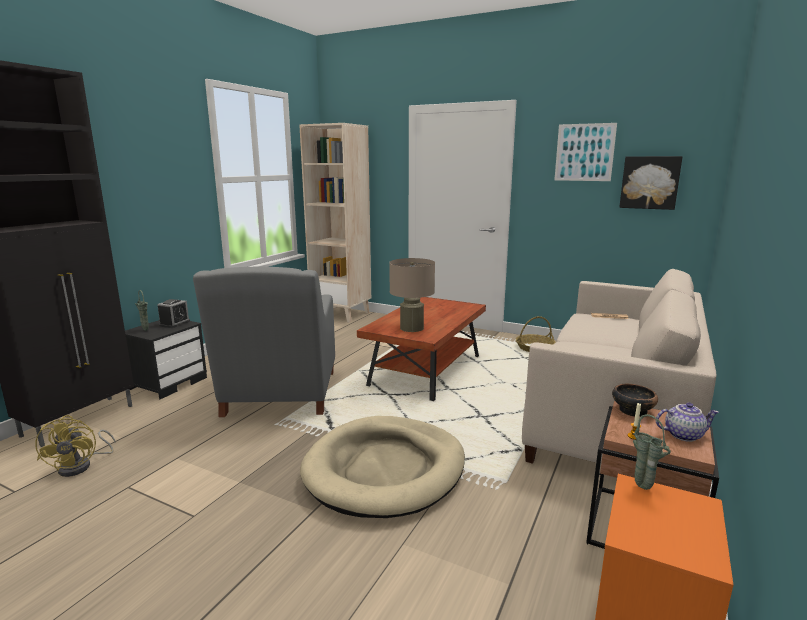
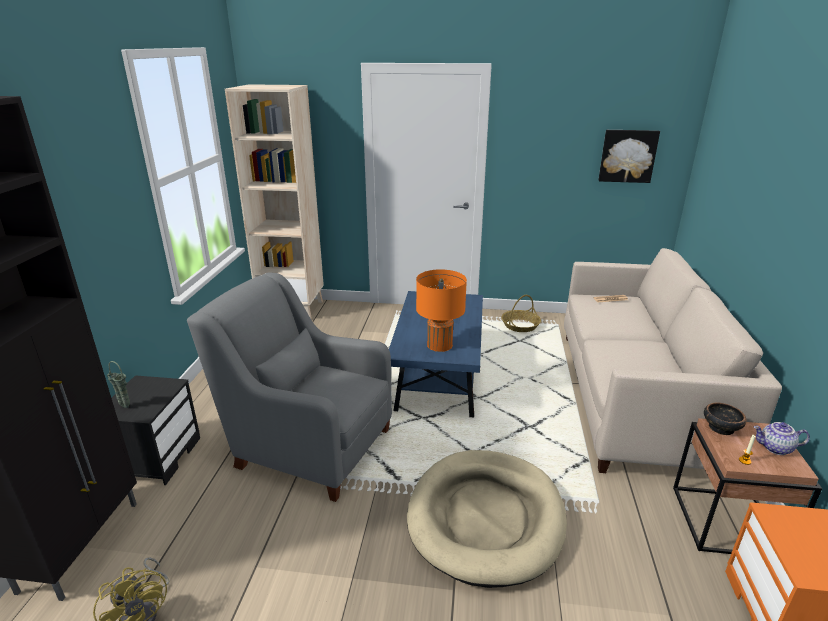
camera: 20 degrees left, 10 degrees up
(175, 323) = (154, 387): alarm clock -> none
(280, 395) = (308, 445): grey armchair -> grey armchair turned 135 degrees clockwise
(411, 328) = (439, 345): beige table lamp -> orange table lamp
(426, 371) = (438, 377): brown coffee table -> blue coffee table
(584, 152) = (564, 124): picture -> none
(645, 489) = (780, 515): green vase -> none
(683, 435) = (775, 448): teapot -> teapot turned 150 degrees counterclockwise

